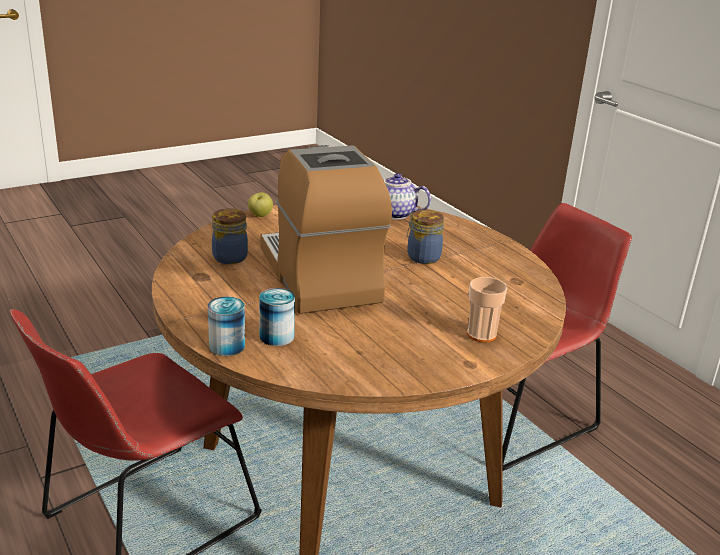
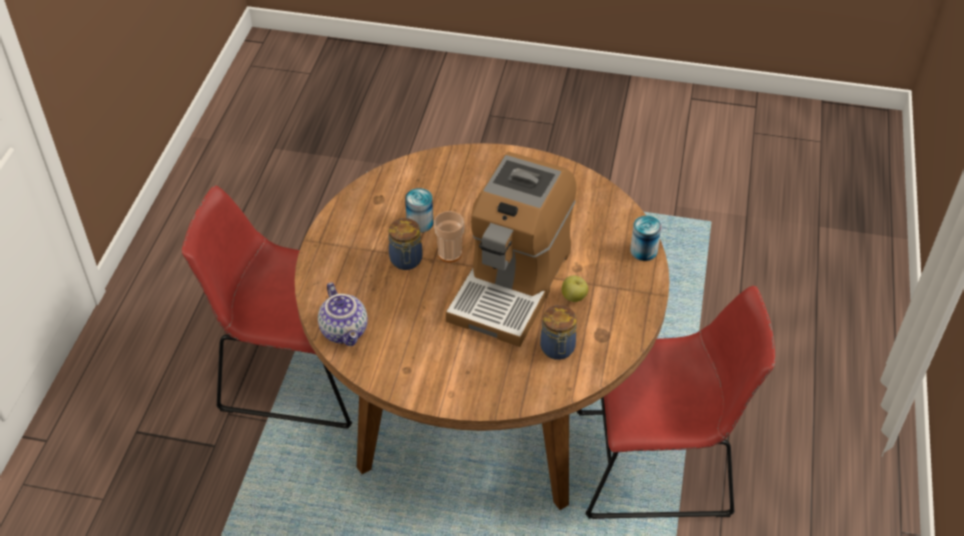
camera: 135 degrees left, 20 degrees up
(260, 216) = (469, 401): apple -> apple (574, 297)
(277, 336) = (604, 241): can -> can (420, 223)
(481, 334) = (475, 173): cup -> cup (449, 253)

